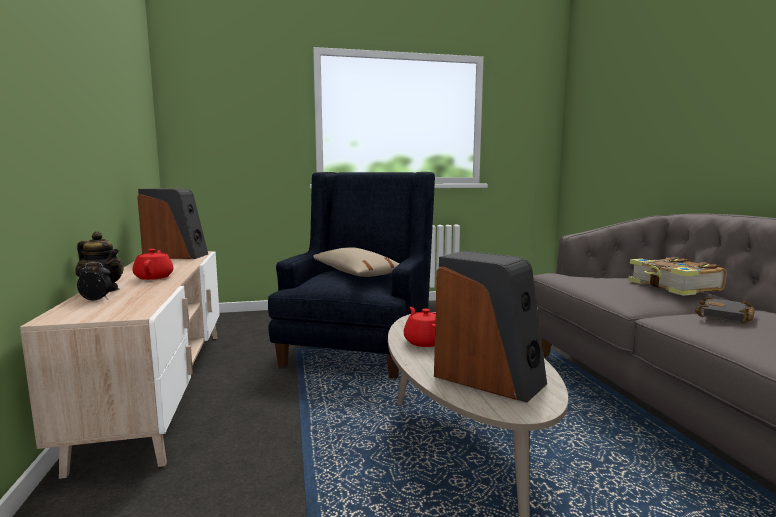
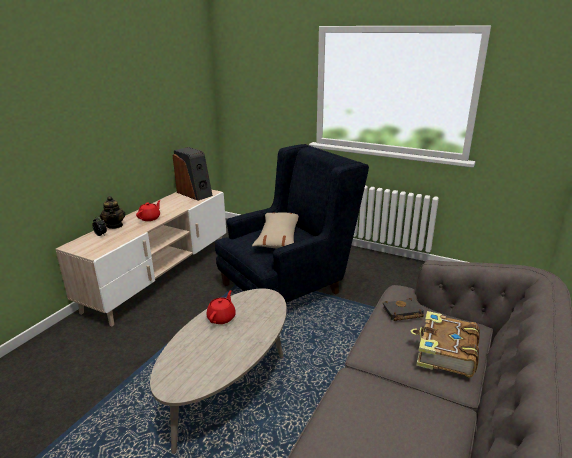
camera: 40 degrees right, 15 degrees up
(489, 378) = (196, 362): speaker -> none
(726, 316) = (380, 401): black book -> black book (402, 313)

